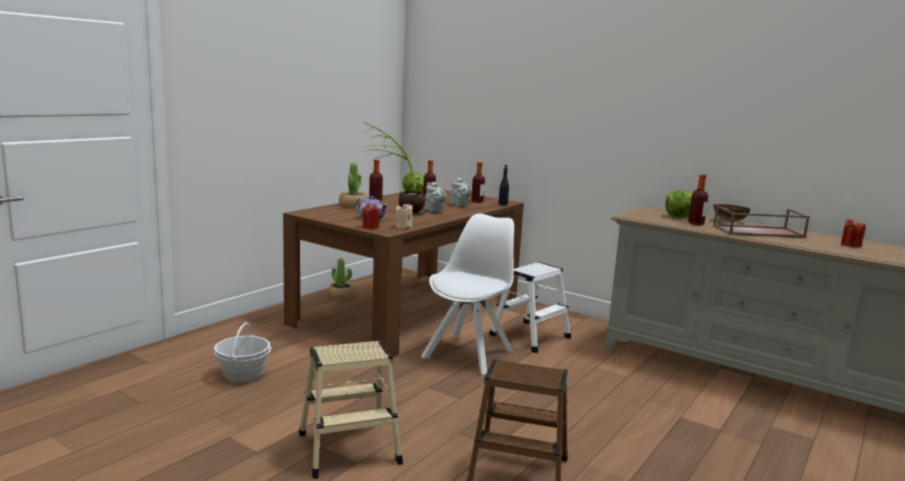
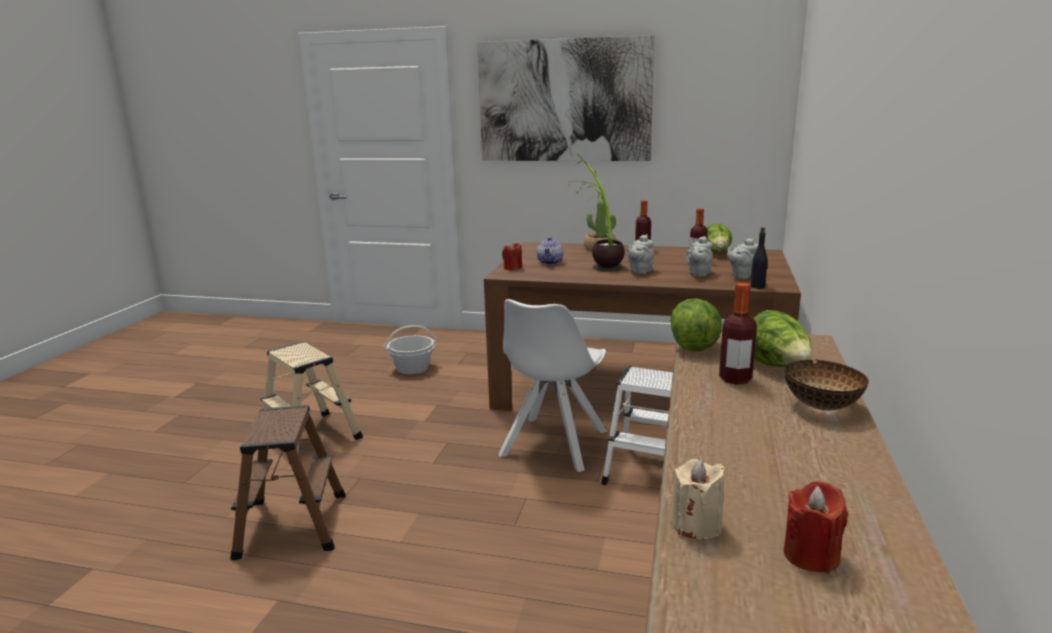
camera: 70 degrees right, 5 degrees up
(270, 74) = (564, 101): none -> picture
(341, 295) = (631, 350): potted plant -> none
(404, 227) = (534, 275): beige candle -> beige candle (696, 525)
(469, 353) = (552, 444): white chair -> white chair turned 105 degrees clockwise
(477, 201) = (742, 276): bottle -> grey teapot
(646, 219) = (693, 345): none -> lettuce
(758, 231) = (763, 434): brown tray -> none

